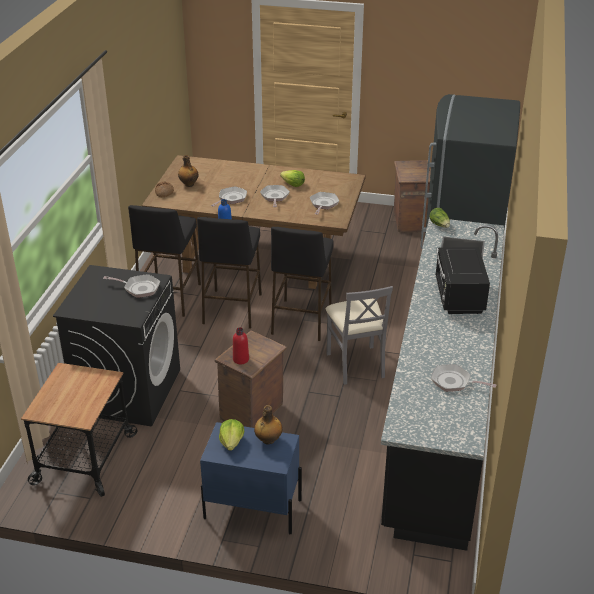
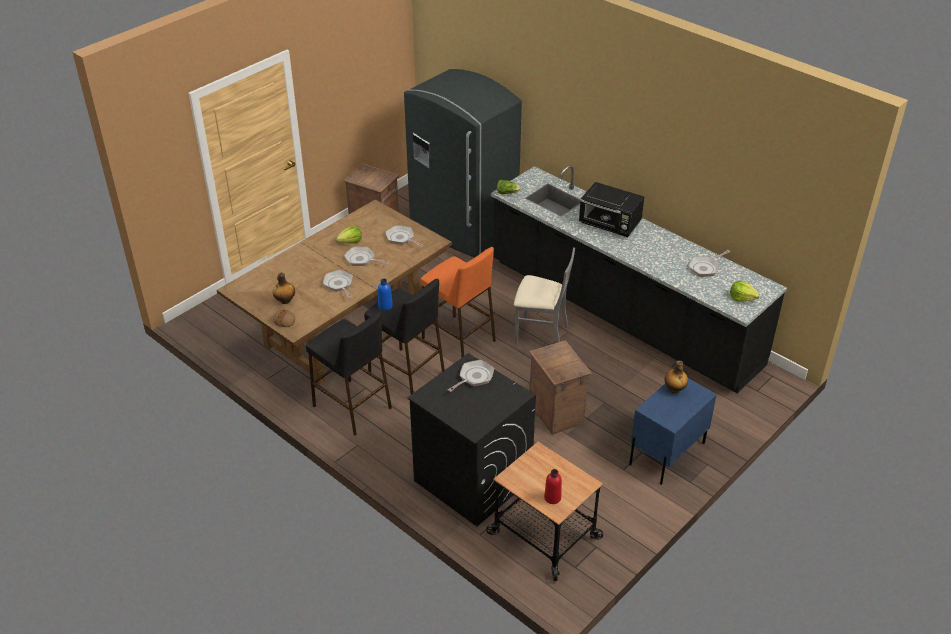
camera: 60 degrees left, 5 degrees up
(232, 442) = (664, 409): lettuce -> lettuce (742, 298)
(241, 359) = (565, 370): red bottle -> red bottle (552, 498)
(301, 320) = (459, 340): black stool -> orange stool

